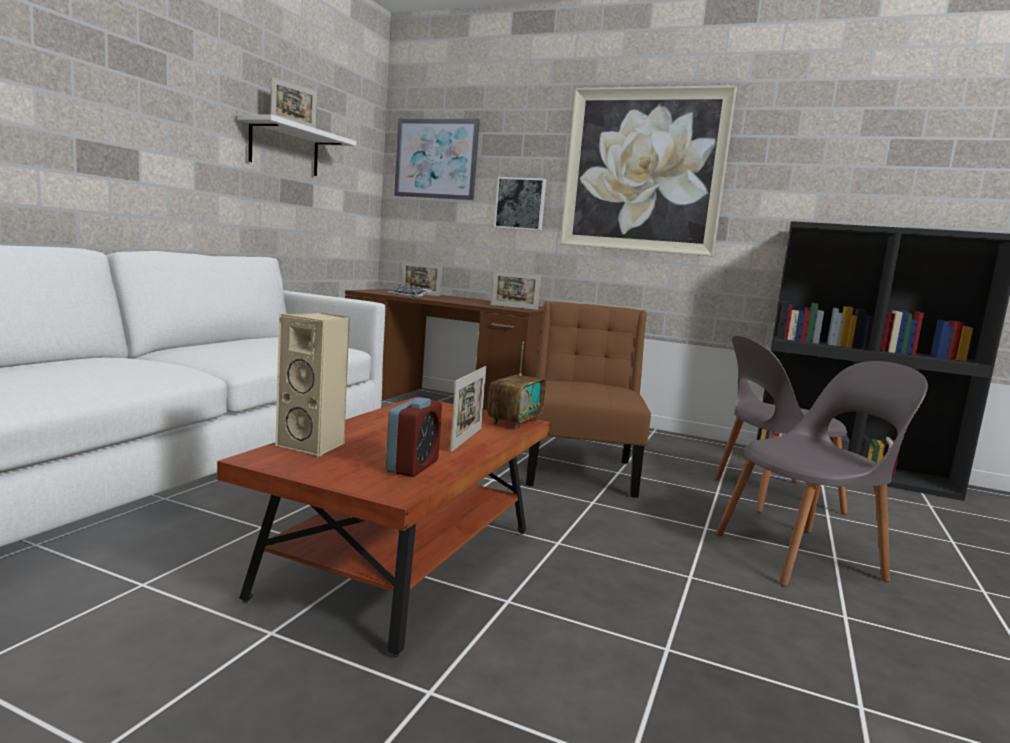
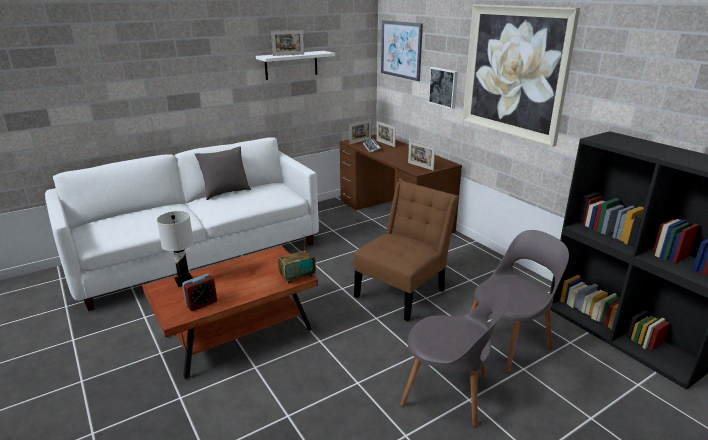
camera: 35 degrees right, 15 degrees up
(210, 343) = (226, 193): none -> grey pillow
(314, 446) = (184, 281): beige speaker -> white table lamp
(466, 439) = (252, 287): picture frame -> picture frame (360, 141)
(771, 495) = (508, 341): grey chair -> grey chair turned 120 degrees clockwise

